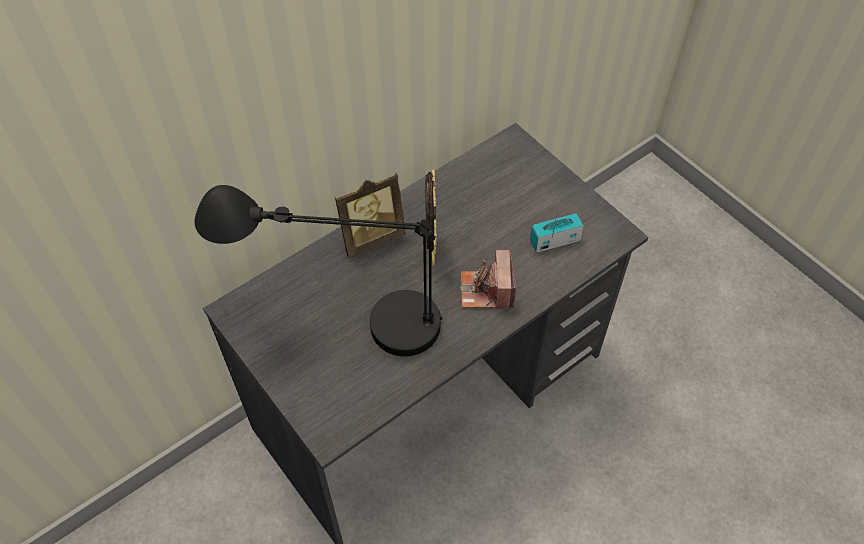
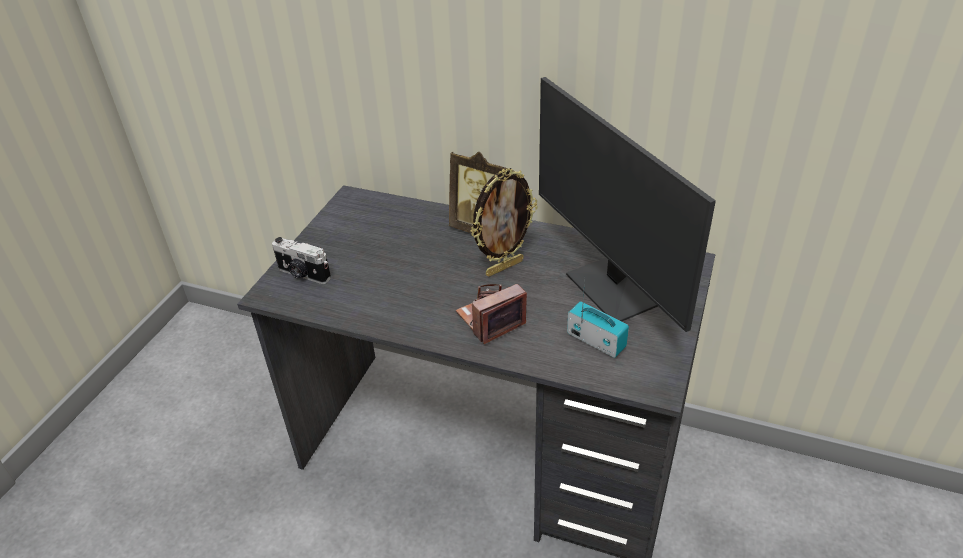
camera: 60 degrees right, 15 degrees down
(323, 396) = (303, 275): none -> camera
(342, 321) = (384, 252): black table lamp -> none
(509, 198) = (615, 288): none -> monitor

